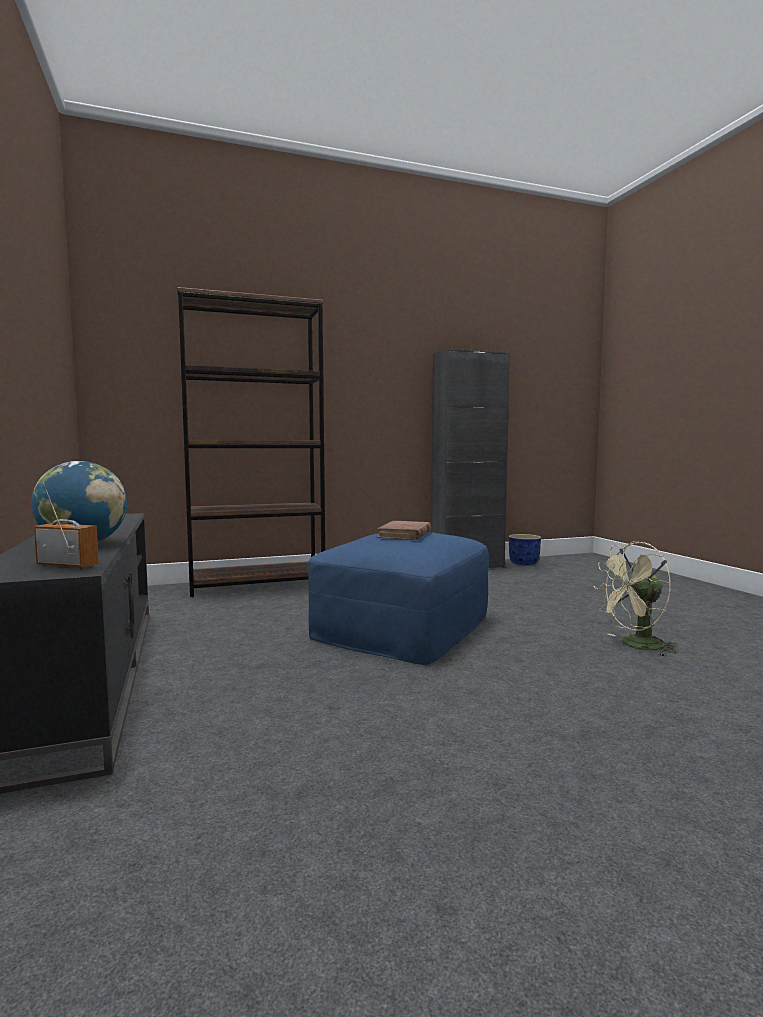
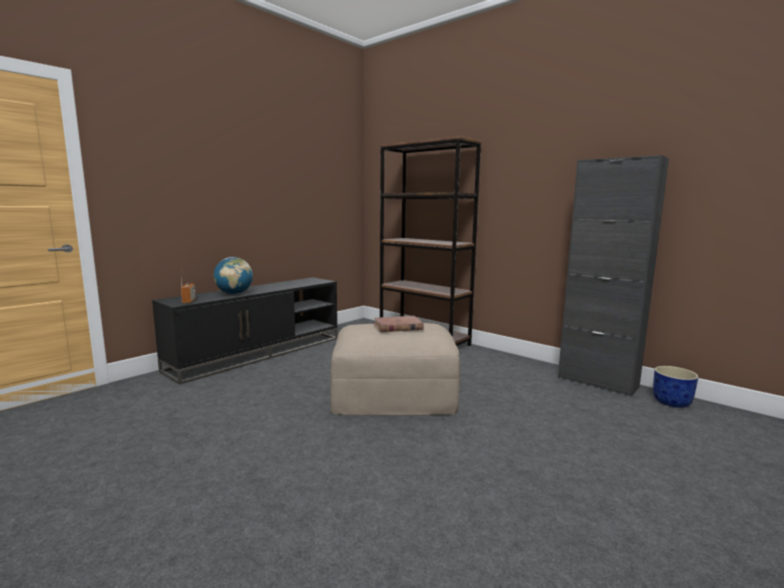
camera: 60 degrees right, 5 degrees up
(402, 627) = (394, 393): blue ottoman -> beige ottoman
(635, 646) = (460, 490): beige fan -> none

